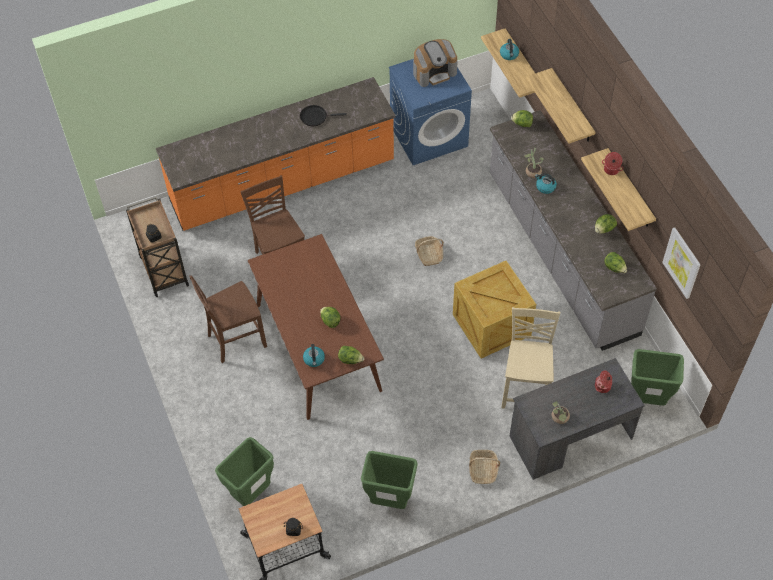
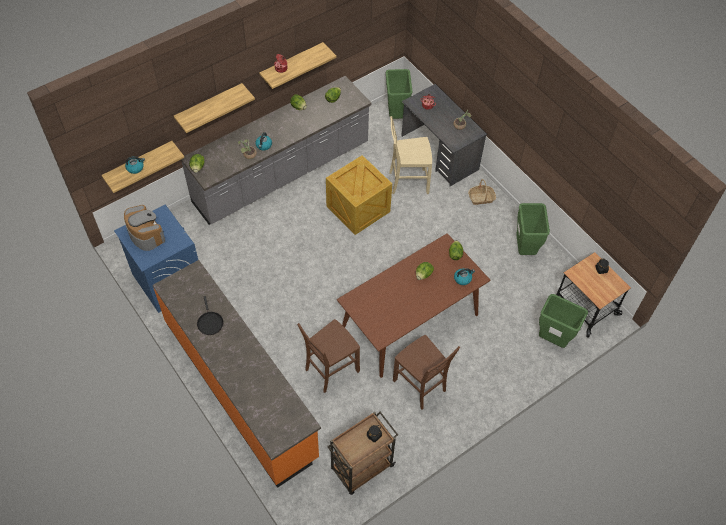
camera: 105 degrees left, 0 degrees up
(429, 254) = (300, 259): basket -> none
(682, 263) = (355, 30): picture -> none

